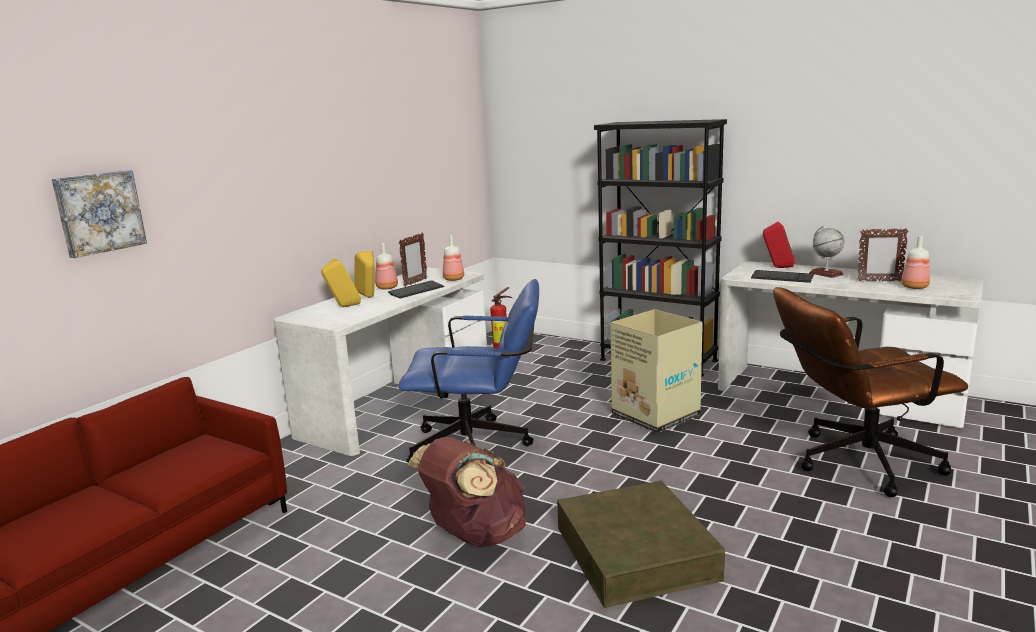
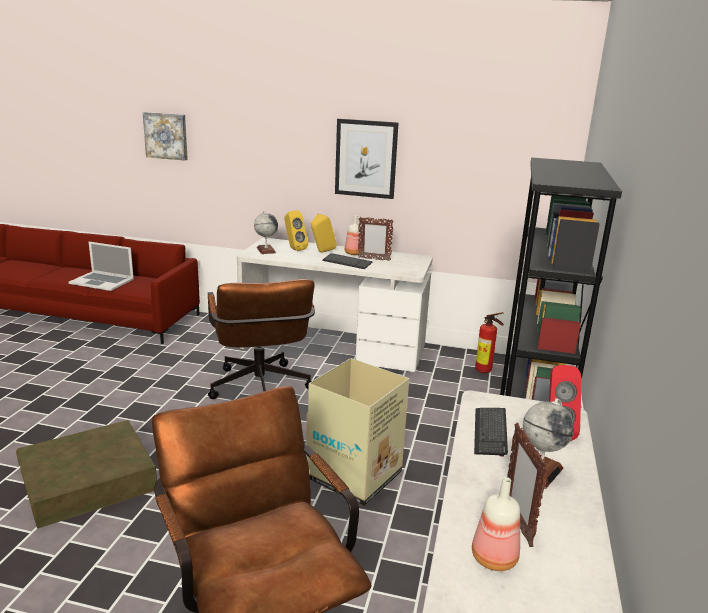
camera: 70 degrees right, 5 degrees up
(136, 490) = (102, 281): none -> laptop
(333, 317) = (266, 250): none -> globe
(353, 181) = (366, 158): none -> picture
(453, 279) = (391, 269): bottle -> none
(475, 536) = (124, 409): brown backpack -> none
(480, 447) = (261, 391): blue office chair -> brown office chair

